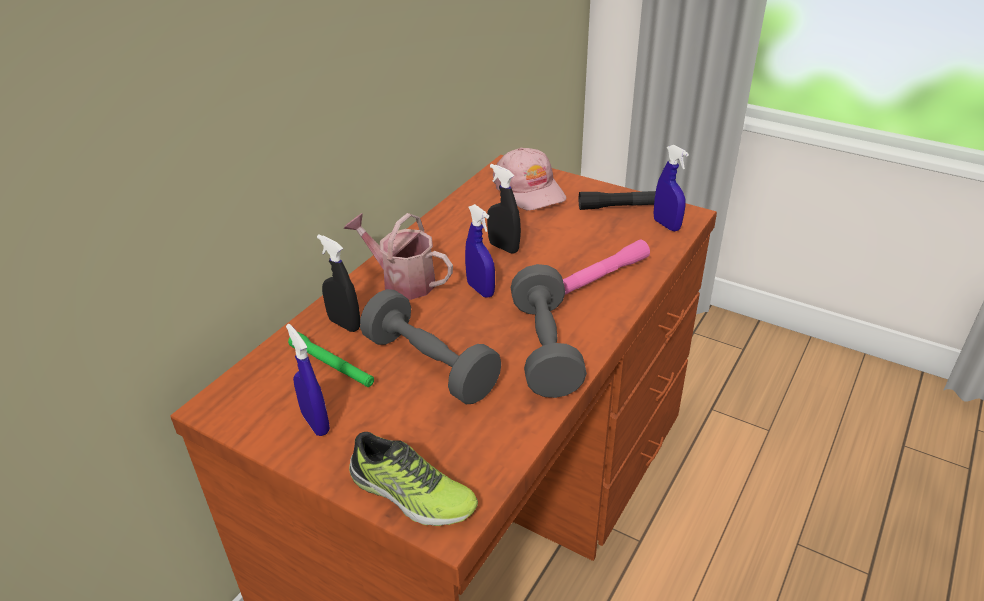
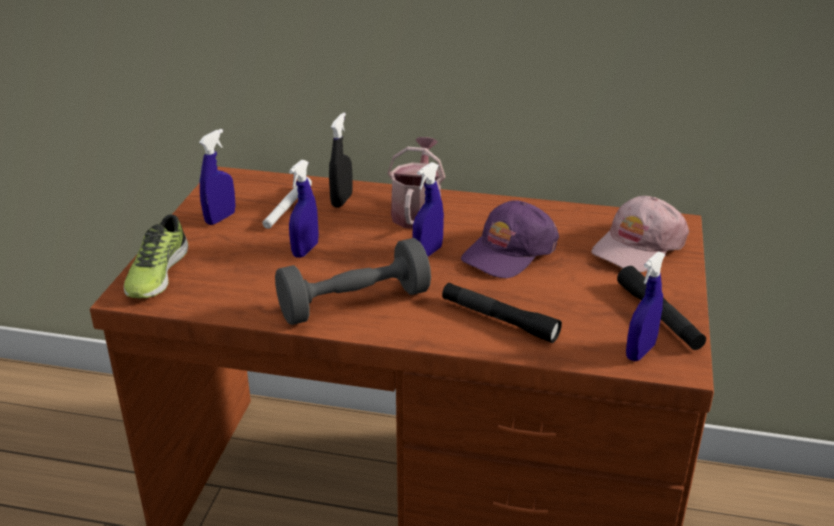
camera: 70 degrees right, 5 degrees down
(332, 366) = (287, 208): green flashlight -> white flashlight
(430, 366) = (305, 250): grey dumbbell -> blue spray bottle
(503, 247) = (509, 251): black spray bottle -> purple cap
(603, 275) = (499, 320): pink flashlight -> black flashlight

